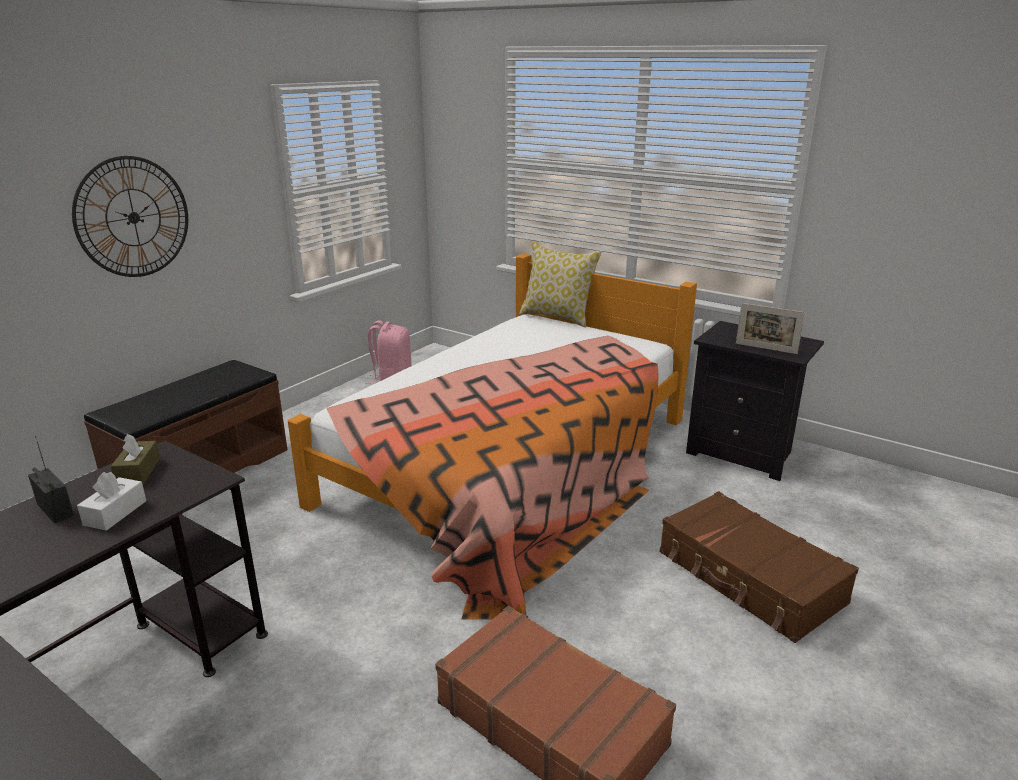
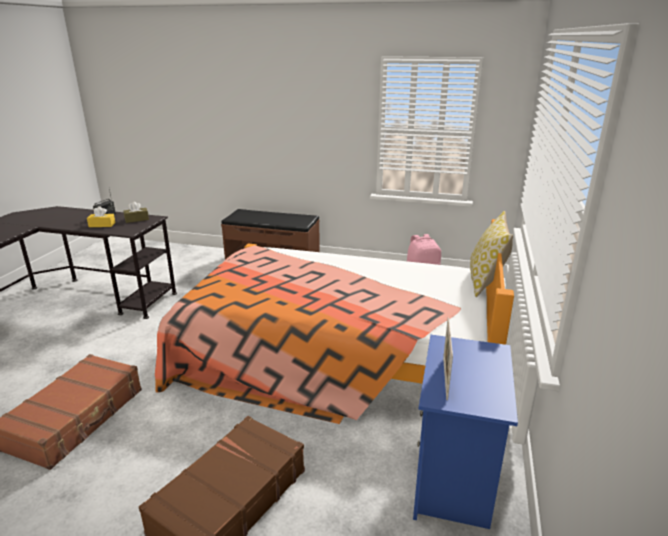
camera: 70 degrees right, 0 degrees up
(115, 513) = (102, 225): white tissue box -> yellow tissue box
(133, 217) = (280, 122): wall clock -> none
(743, 453) = (454, 484): black nightstand -> blue nightstand

